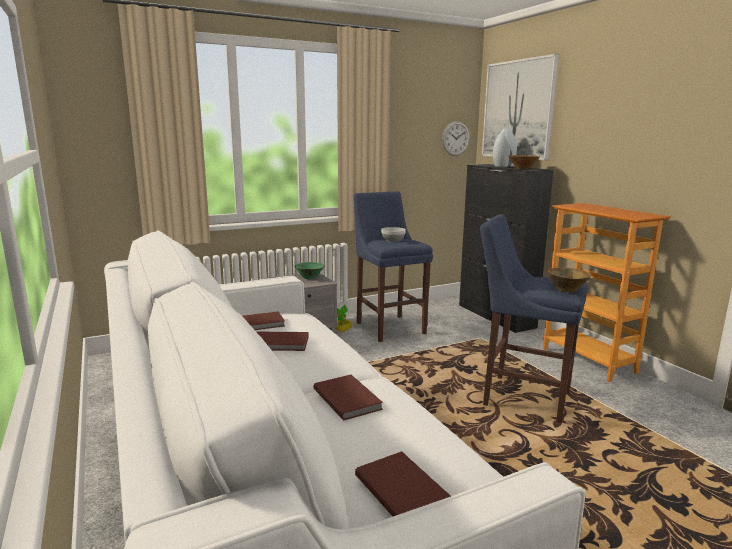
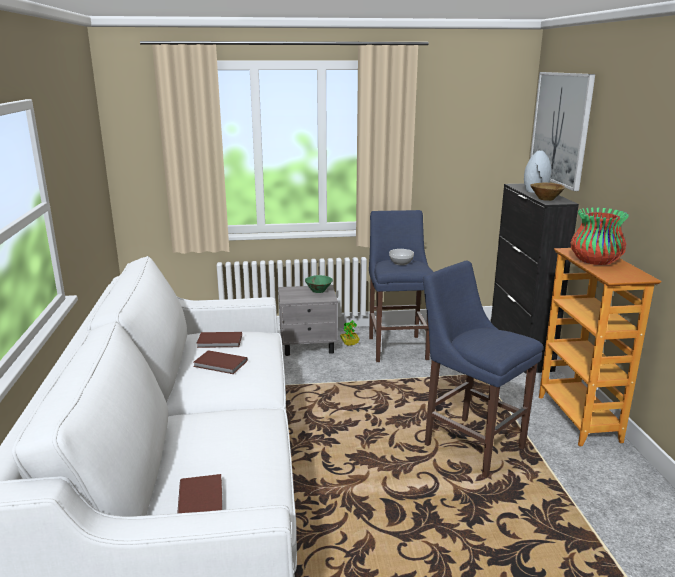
camera: 20 degrees right, 5 degrees up
(348, 398) = (228, 423): brown book -> none
(455, 138) = (500, 152): wall clock -> none
(567, 289) = (501, 350): brown bowl -> none
(599, 209) = (594, 261): none -> vase

